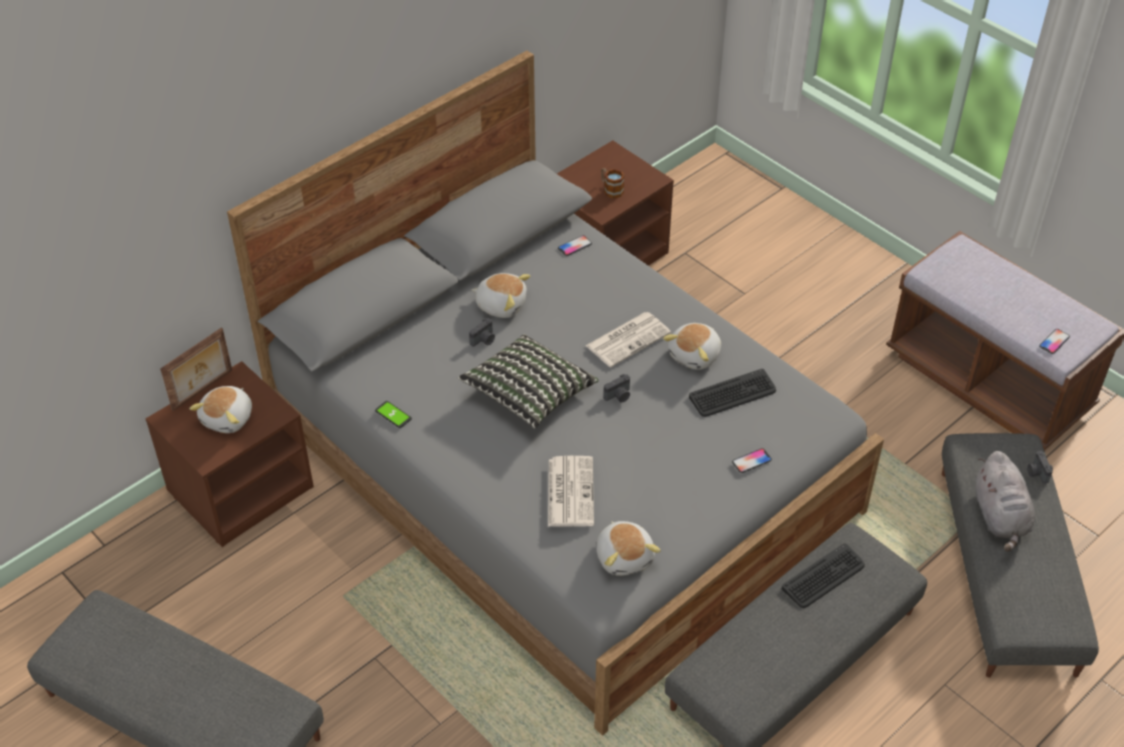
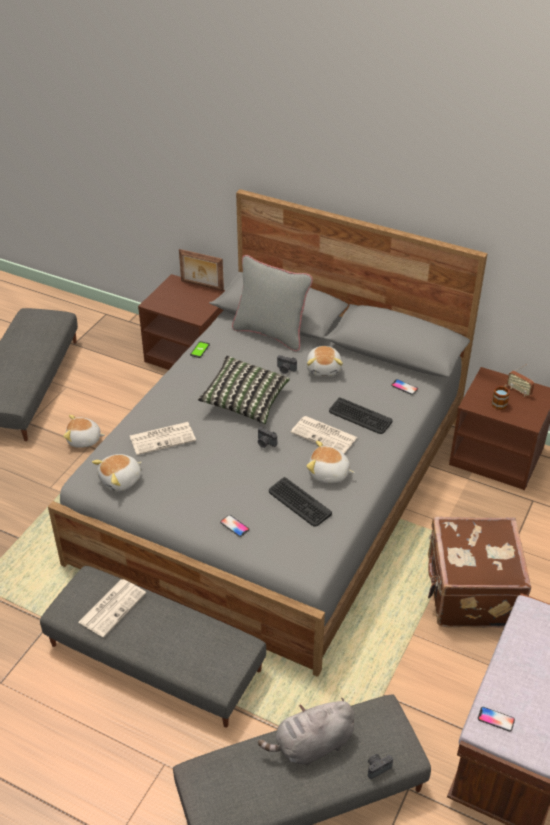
camera: 70 degrees right, 5 degrees down
(228, 418) = (185, 301): plush toy -> plush toy (84, 440)
(399, 334) = (271, 333): none -> grey pillow
(599, 169) = (519, 391): none -> radio
(756, 656) = (112, 607): none -> newspaper
(794, 349) = (470, 593): none -> brown suitcase
(823, 577) = (199, 632): keyboard -> keyboard (360, 417)

